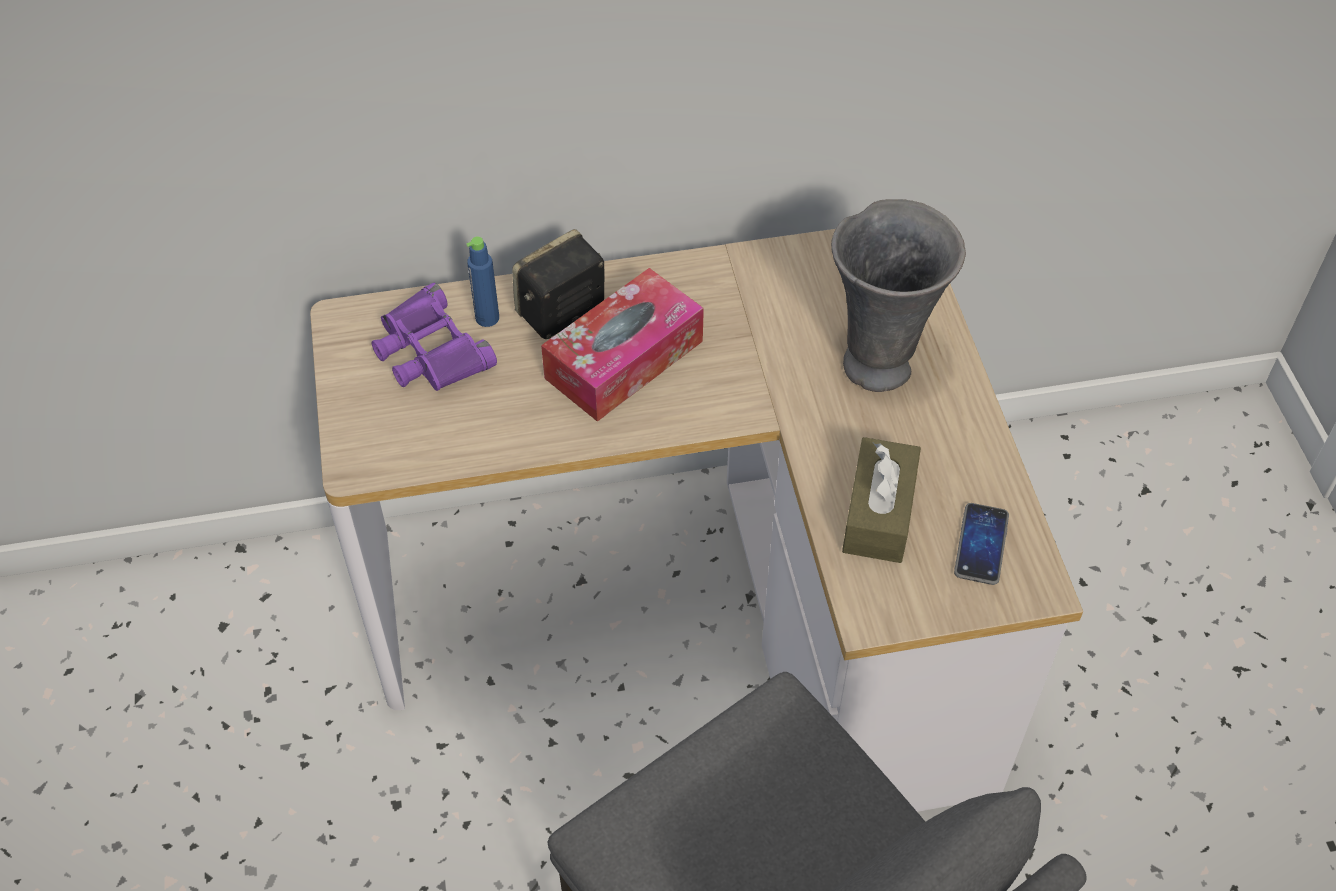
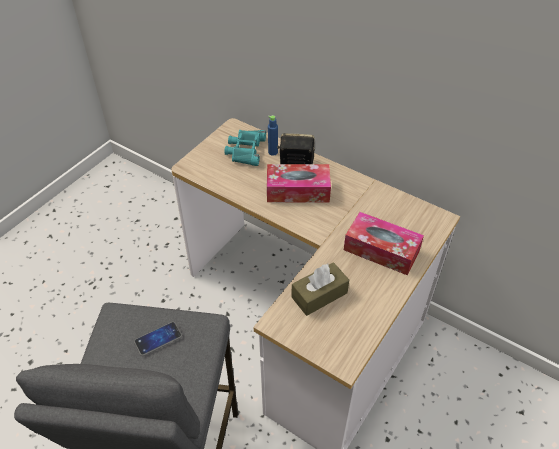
camera: 45 degrees right, 5 degrees down
(429, 351) = (245, 150): purple binoculars -> turquoise binoculars
(879, 363) = (381, 250): grey vase -> tissue box
(981, 545) = (342, 333): phone -> phone (158, 339)

